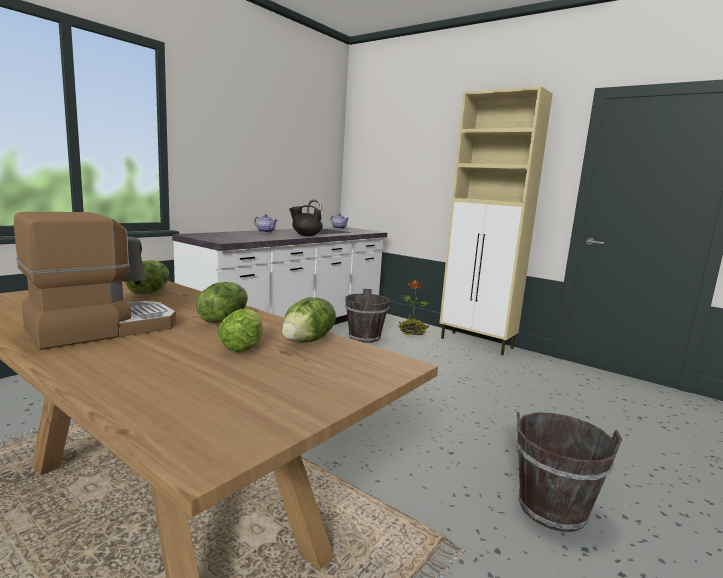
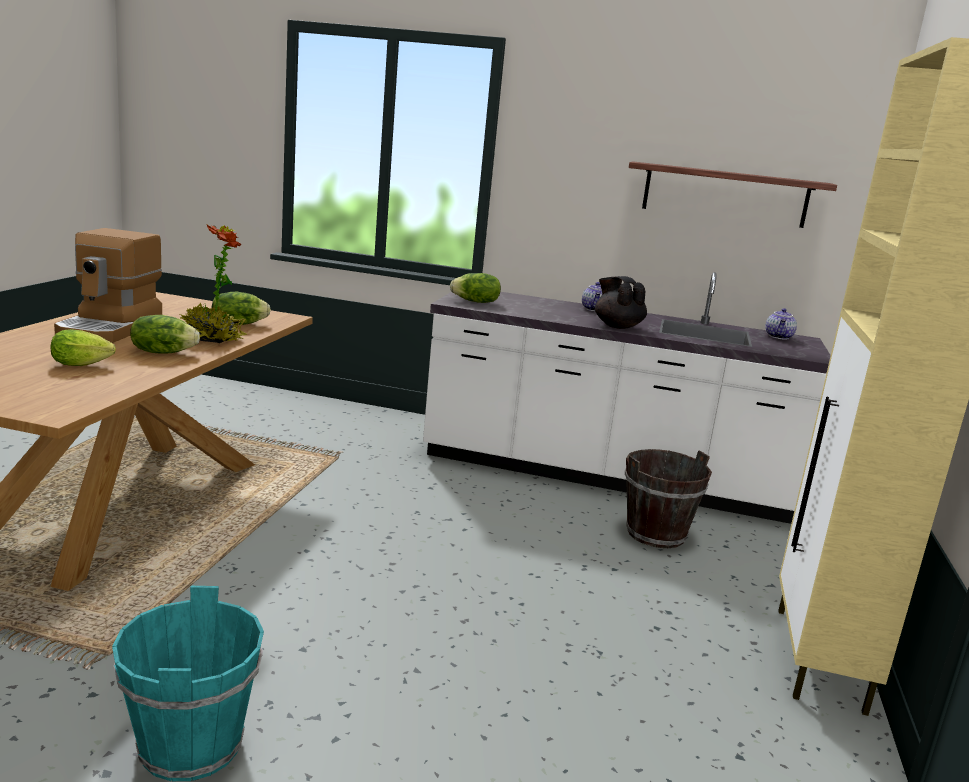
camera: 65 degrees right, 5 degrees up
(102, 328) = (111, 329): coffee machine -> coffee machine turned 75 degrees clockwise
(292, 157) = (725, 195): none -> shelf
(308, 341) = (113, 381): lettuce -> lettuce (476, 302)
(412, 333) = (754, 576): potted plant -> potted plant (212, 339)
(552, 509) = (190, 746): brown bucket -> turquoise bucket

